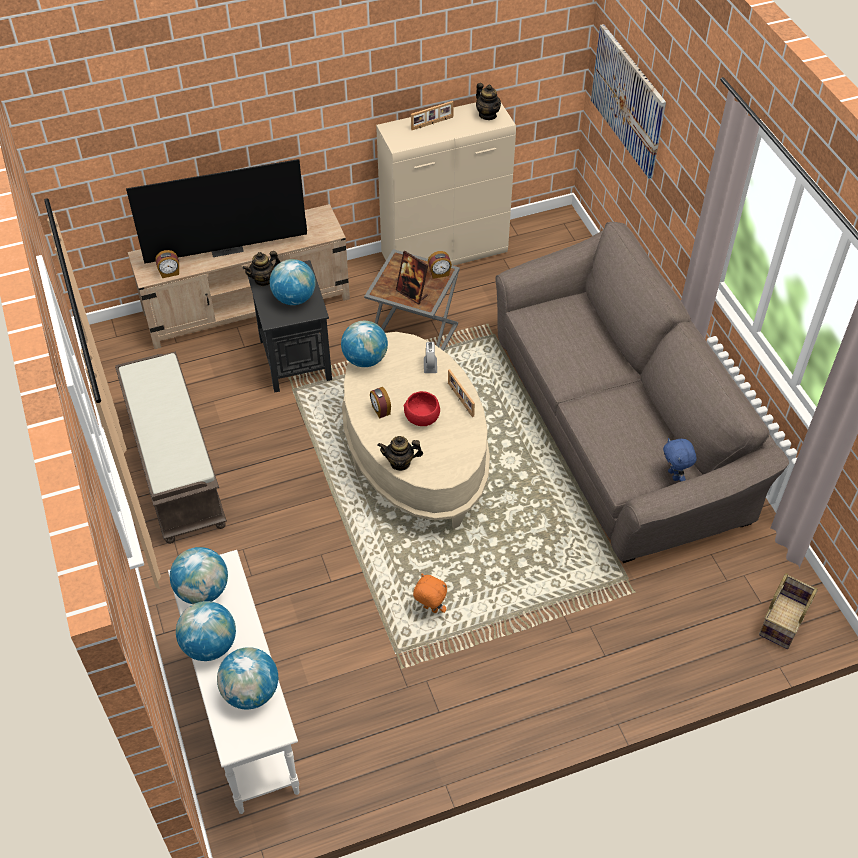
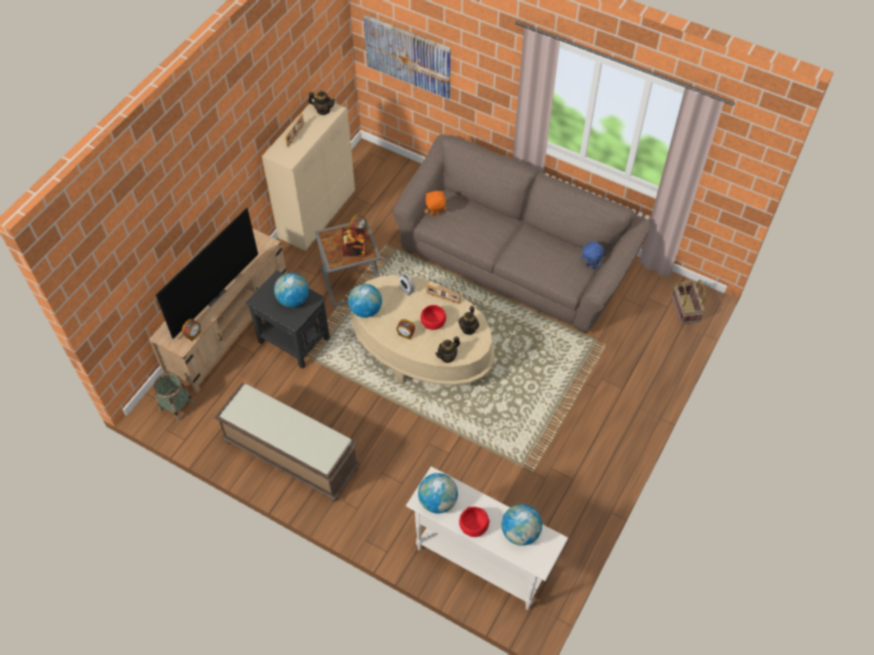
camera: 40 degrees left, 5 degrees up
(124, 349) = (176, 406): none -> basket
(209, 645) = (473, 526): globe -> red bowl
(263, 280) = (261, 300): teapot -> teapot (468, 329)
(429, 609) = (515, 429): orange plush toy -> orange plush toy (435, 215)

